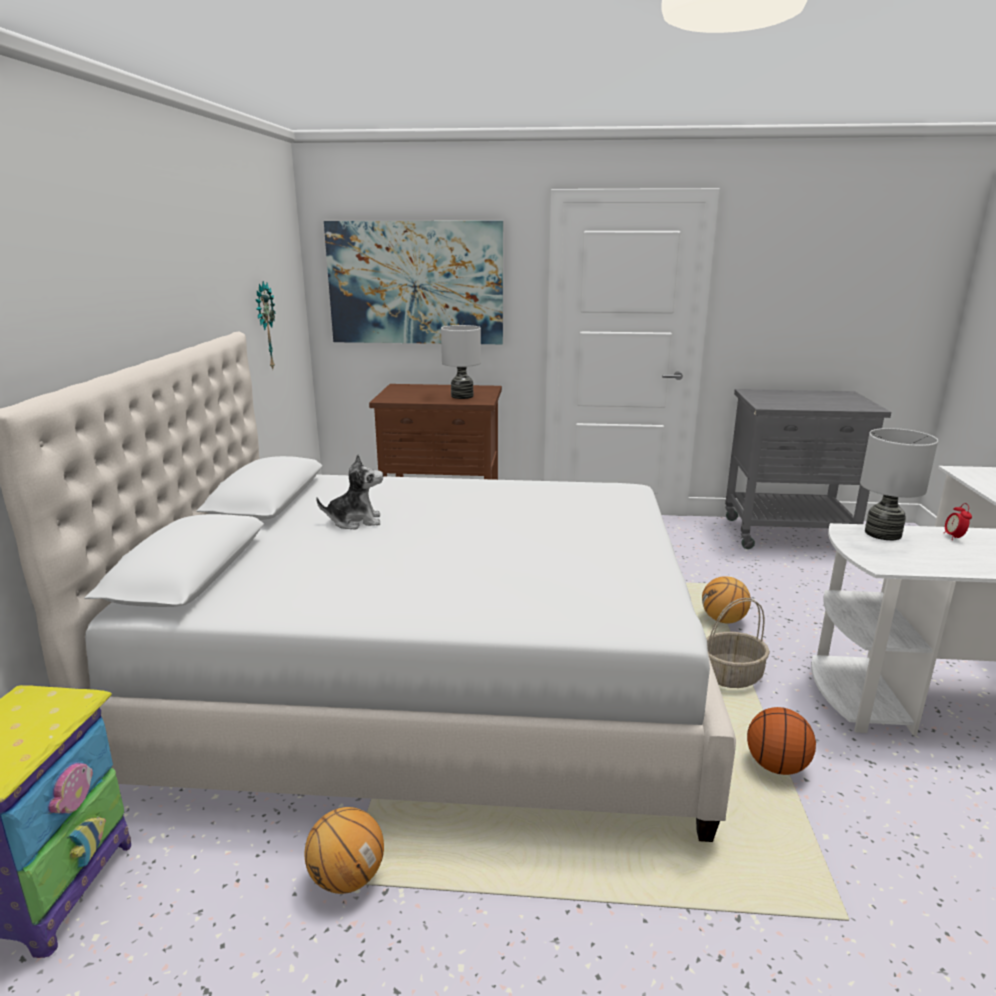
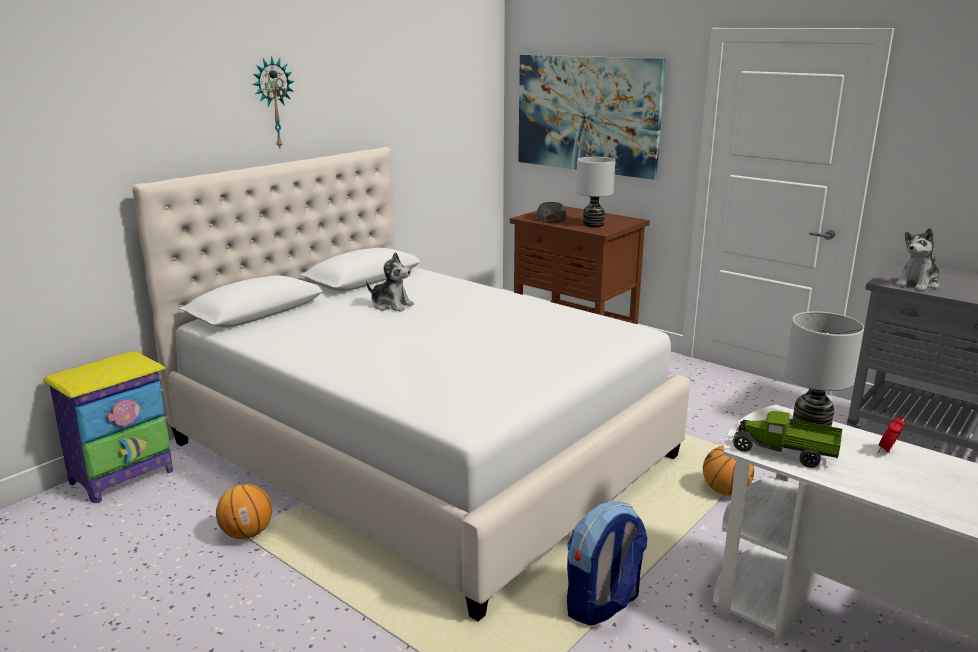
camera: 35 degrees right, 0 degrees up
(264, 326) = (435, 143): wall clock -> wall clock (273, 103)
(411, 397) = (550, 219): none -> grey cap
(731, 675) = (664, 533): basket -> none
(776, 766) = (602, 605): basketball -> backpack
(786, 404) = (918, 284): none -> plush toy
(911, 561) = (785, 453): none -> toy truck

